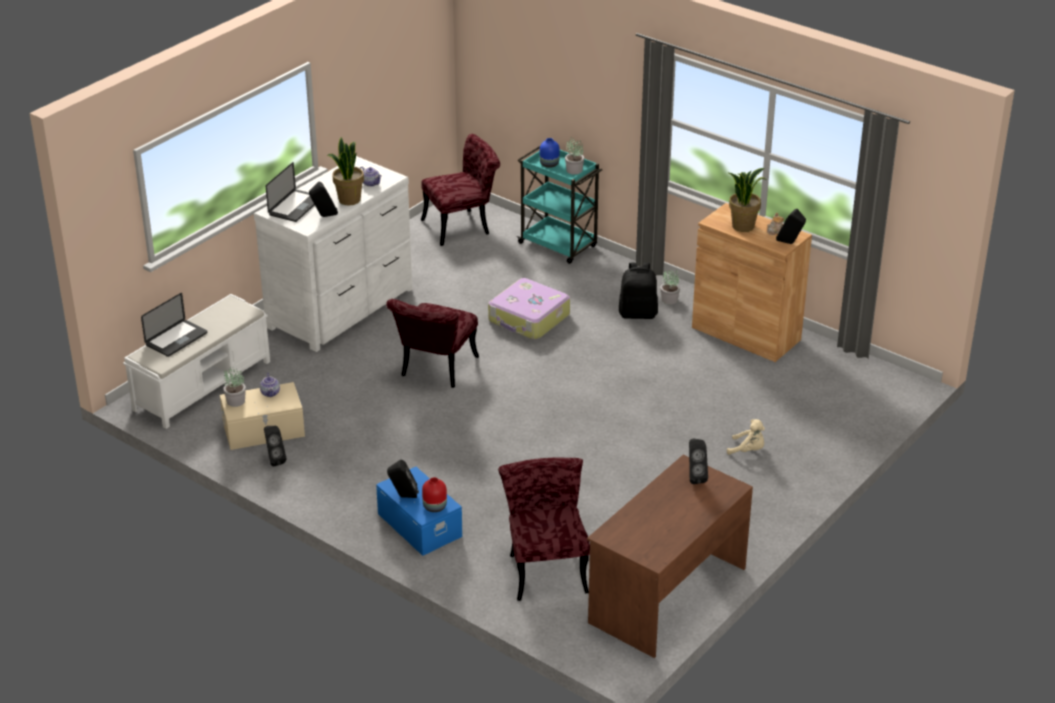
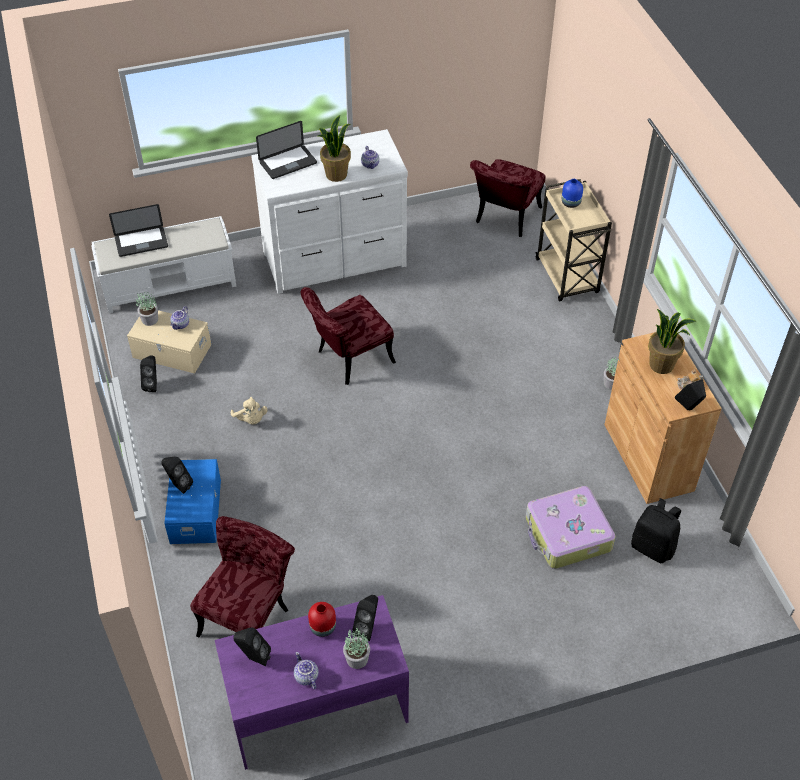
camera: 35 degrees right, 15 degrees up
(324, 216) = (299, 183): black speaker -> black speaker (254, 657)
(435, 506) = (192, 509): red vase -> red vase (323, 626)
(462, 226) = (505, 219): red chair -> red chair turned 105 degrees clockwise
(529, 319) = (471, 343): suitcase -> suitcase (567, 535)
(559, 245) = (567, 277): turquoise cart -> beige cart
(574, 170) = (586, 219): potted plant -> potted plant (356, 658)
(638, 313) = (570, 385): black backpack -> black backpack (653, 547)
(666, 594) = (317, 707): brown desk -> purple desk
(682, 524) = (306, 677): none -> teapot
(748, 450) = (531, 590): beige plush toy -> beige plush toy (251, 419)

